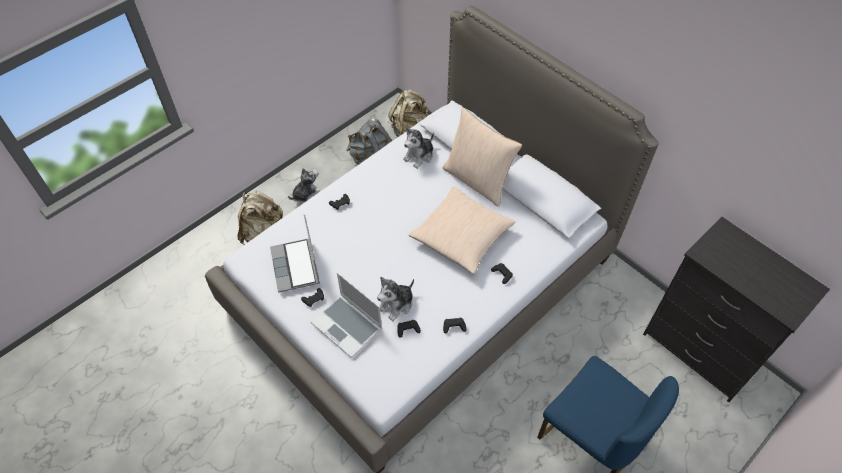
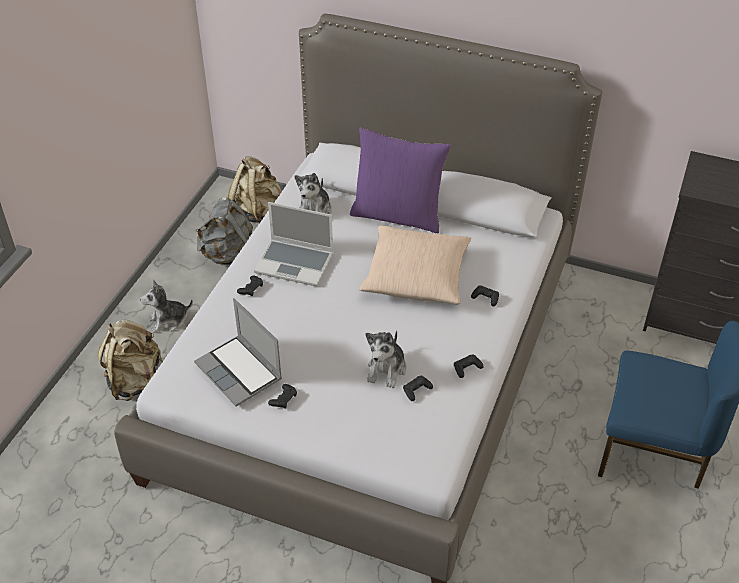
camera: 25 degrees left, 10 degrees down
(306, 195) = (168, 321): plush toy -> plush toy turned 135 degrees counterclockwise
(348, 326) = (344, 412): laptop -> laptop (295, 263)
(477, 180) = (398, 214): beige pillow -> purple pillow

